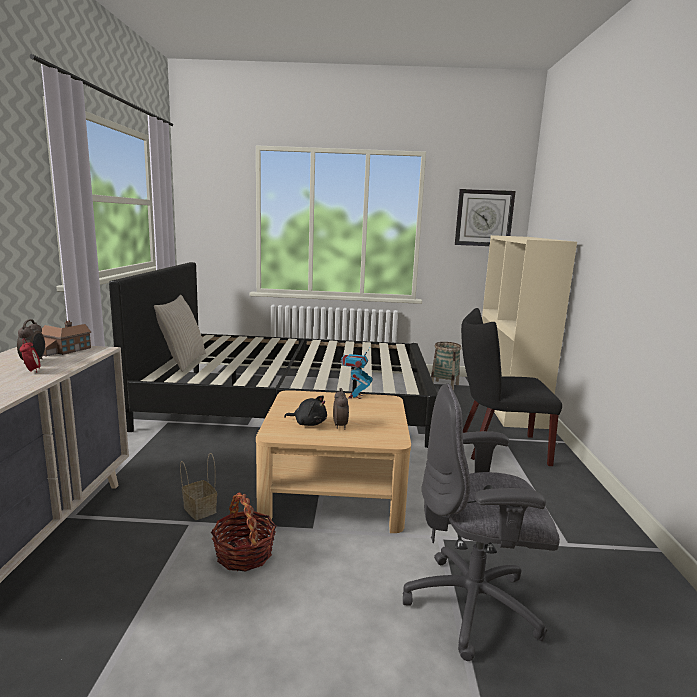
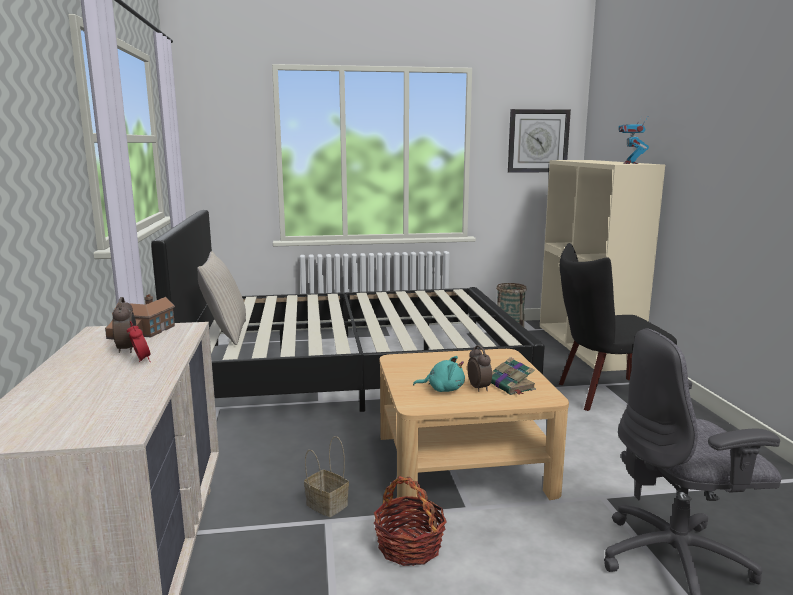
camera: 10 degrees left, 0 degrees up
(308, 423) = (443, 389): black plush toy -> turquoise plush toy
(355, 396) = (467, 354): toy robot -> toy robot (630, 163)
(370, 427) = (511, 386): none -> book

